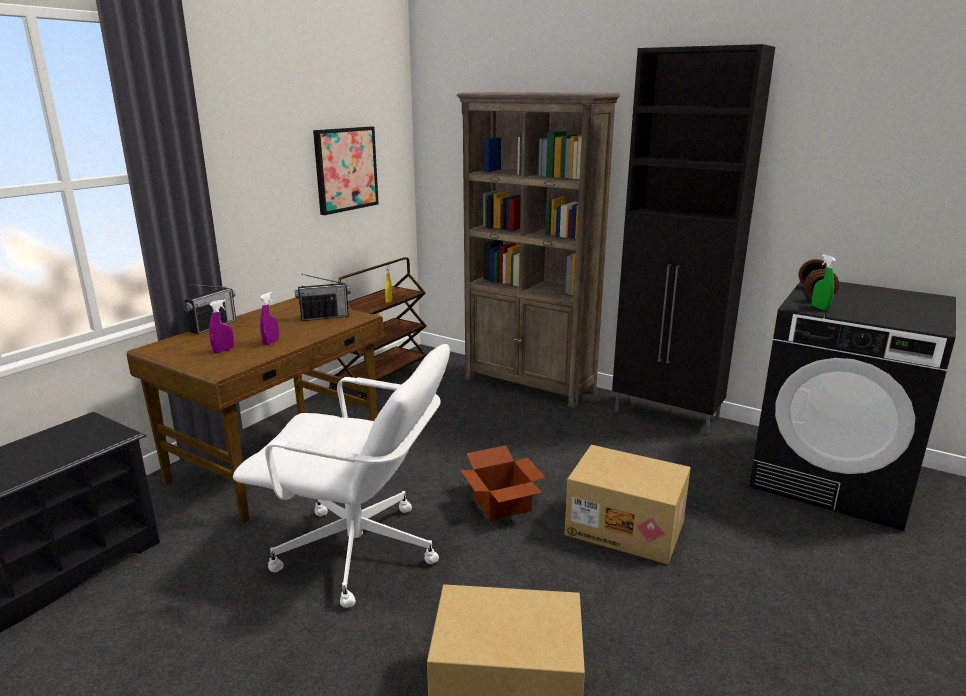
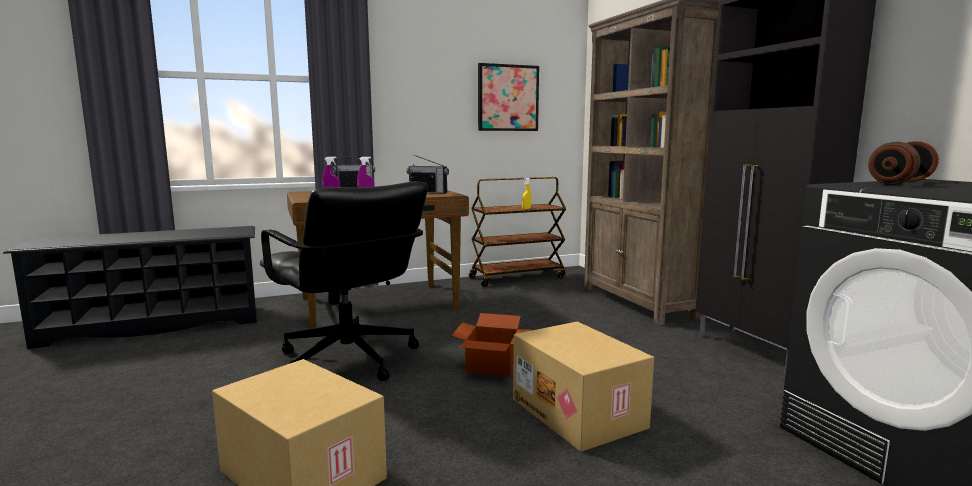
camera: 35 degrees right, 10 degrees down
(358, 552) = (347, 360): white office chair -> black office chair
(820, 308) = (871, 186): green spray bottle -> none

